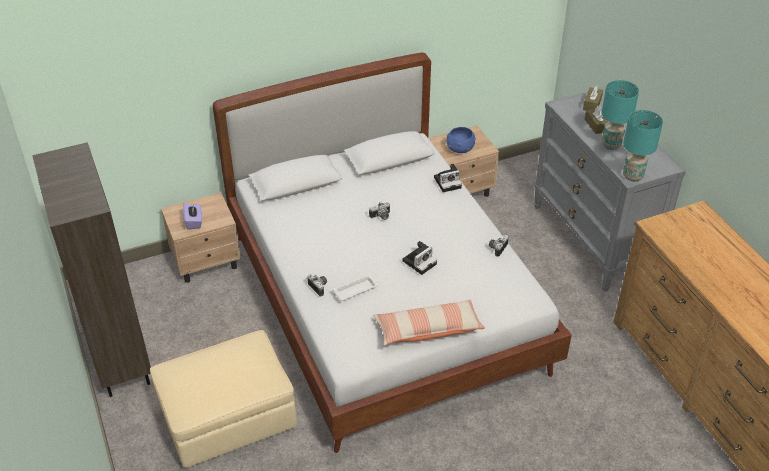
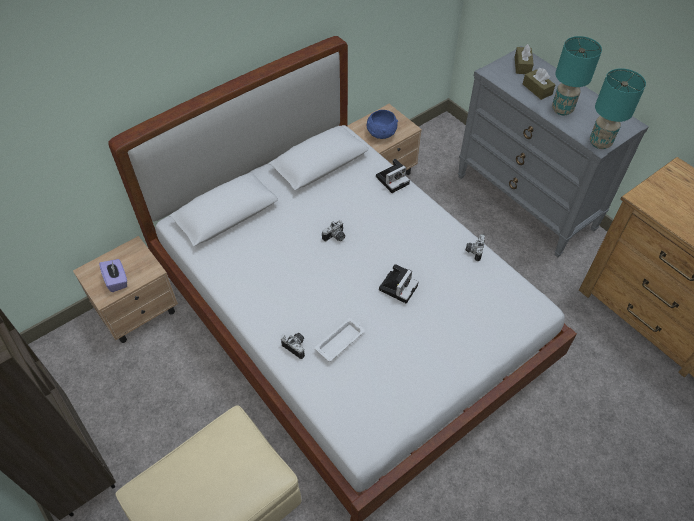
camera: 15 degrees left, 10 degrees up
(428, 330) = (439, 375): pillow -> none

